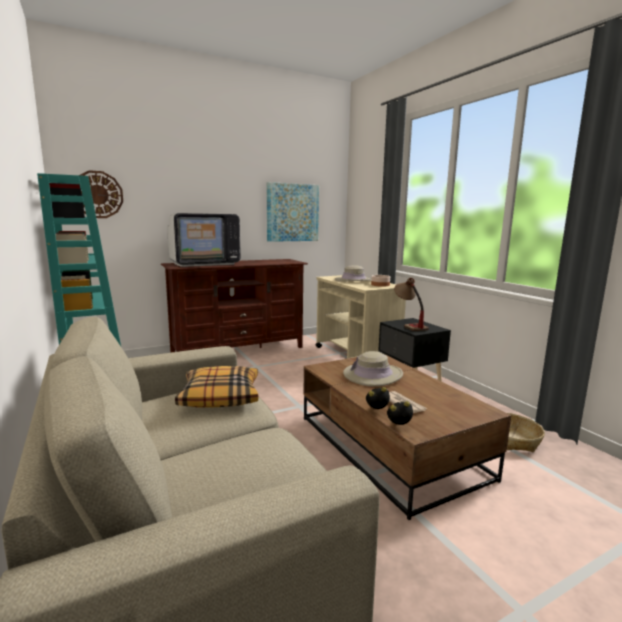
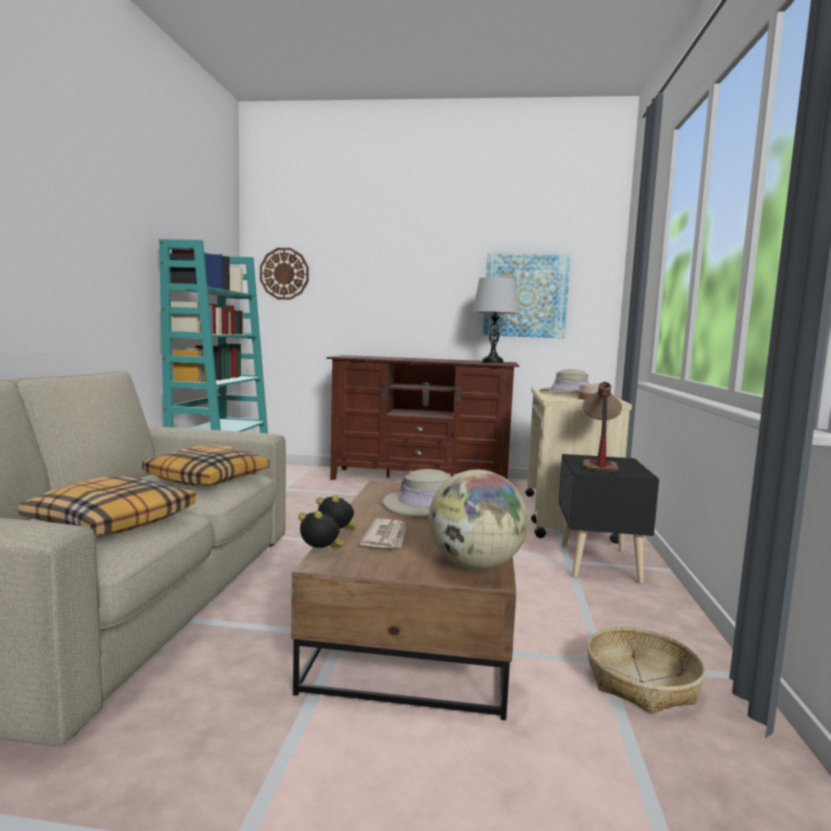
camera: 35 degrees right, 5 degrees down
(204, 263) = (384, 357): television -> none
(253, 455) = (111, 521): none -> pillow
(283, 261) = (492, 362): none -> grey table lamp
(470, 407) = (474, 566): none -> globe

